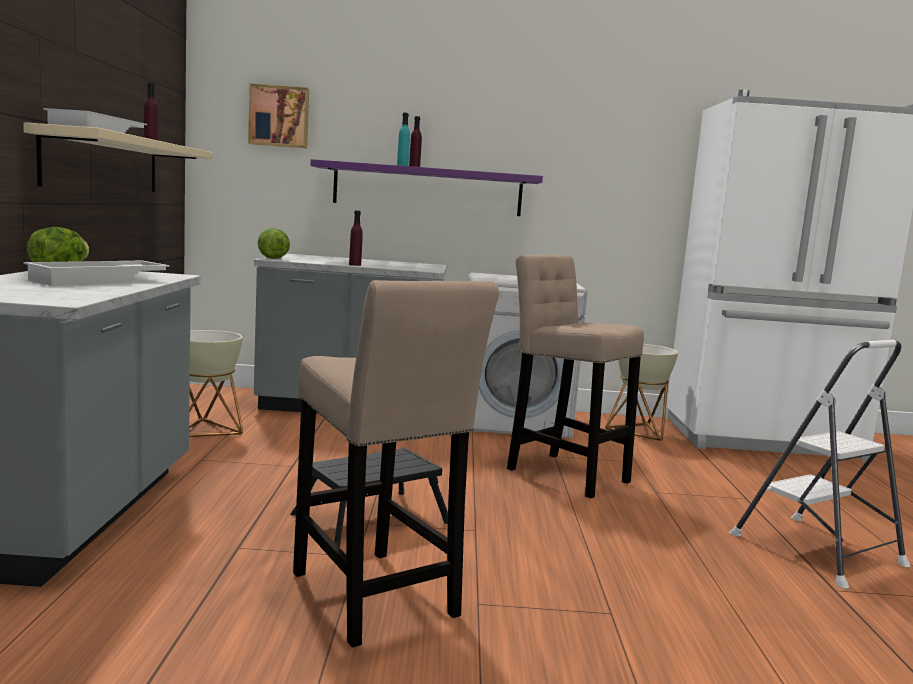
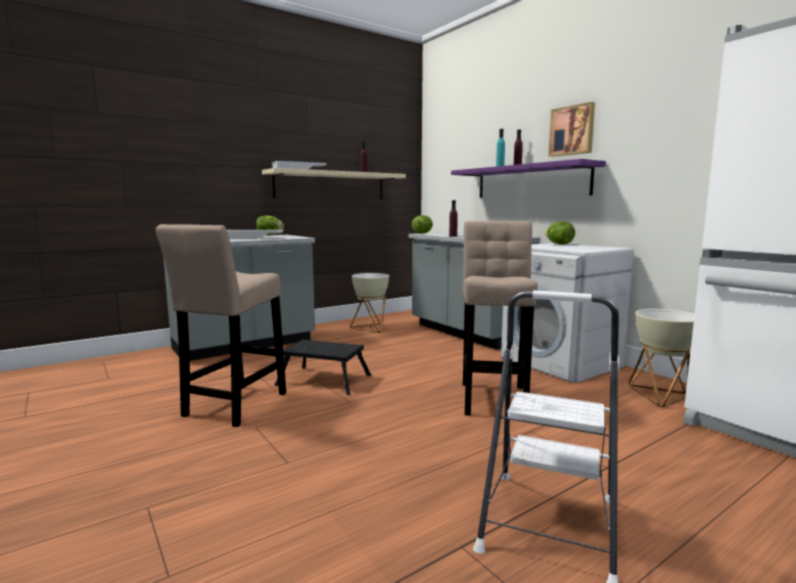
camera: 55 degrees right, 0 degrees up
(279, 116) = (456, 147): picture -> picture (572, 130)
(492, 275) = (559, 244): none -> lettuce

